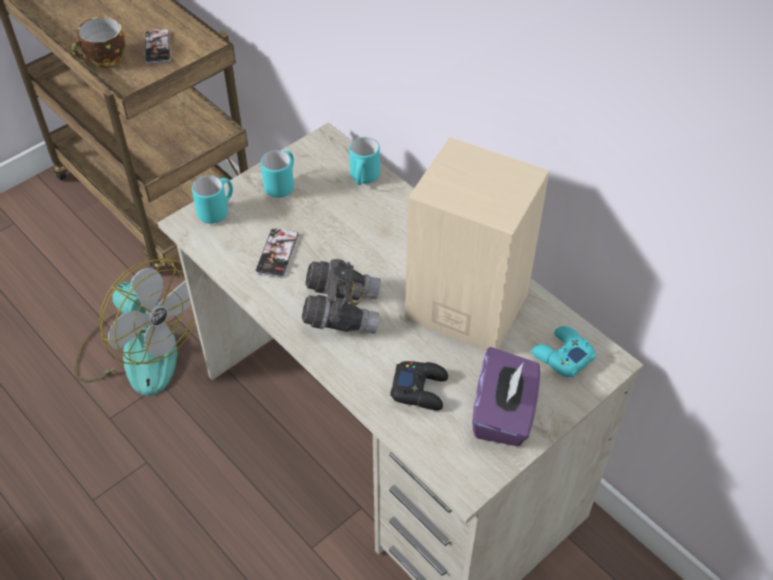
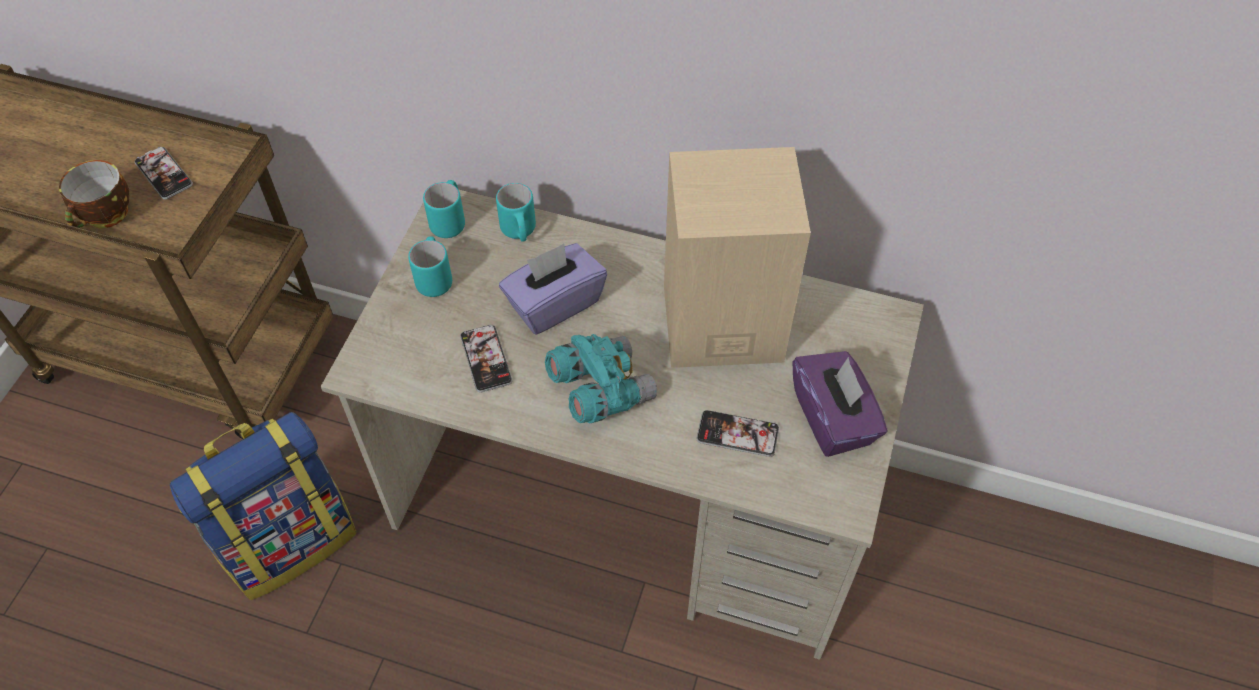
camera: 30 degrees left, 5 degrees up
(139, 350) = (288, 539): fan -> backpack
(217, 211) = (382, 341): turquoise mug -> turquoise mug (450, 221)
(341, 310) = (600, 389): grey binoculars -> turquoise binoculars
(352, 237) = (554, 303): none -> purple tissue box
(420, 389) = (737, 434): black game controller -> phone
(562, 356) = (846, 332): turquoise game controller -> none

